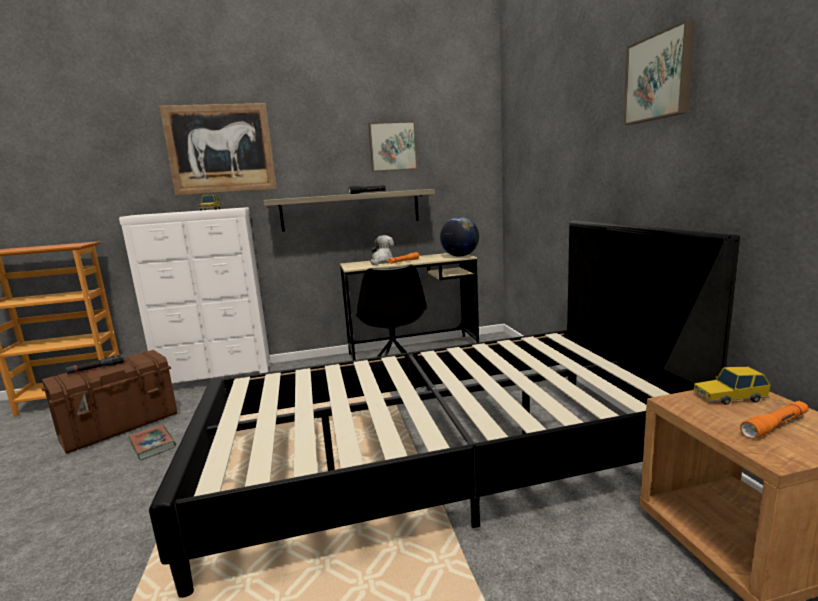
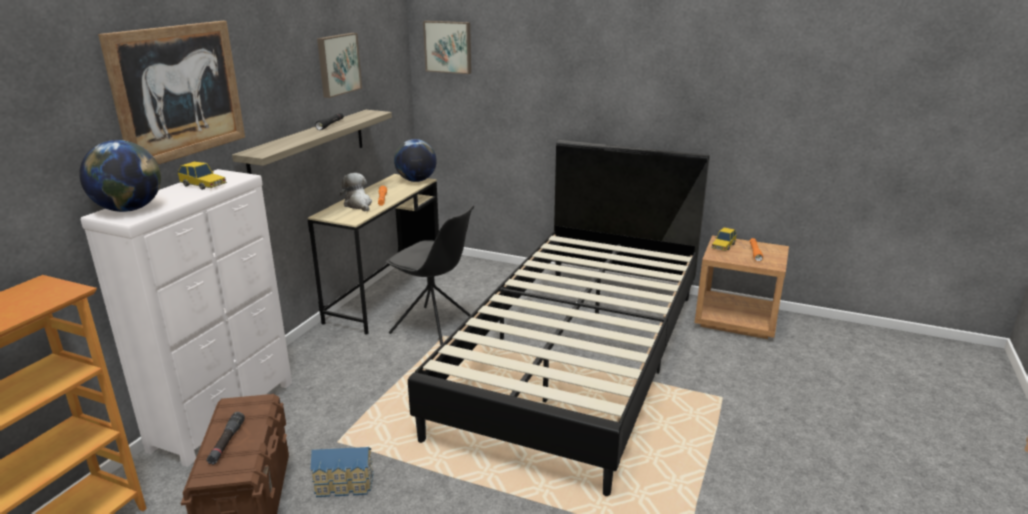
camera: 55 degrees left, 10 degrees up
(151, 213) = (129, 209): none -> globe
(152, 445) = (344, 485): book -> toy house
(659, 77) = (640, 45): picture -> picture (448, 47)

